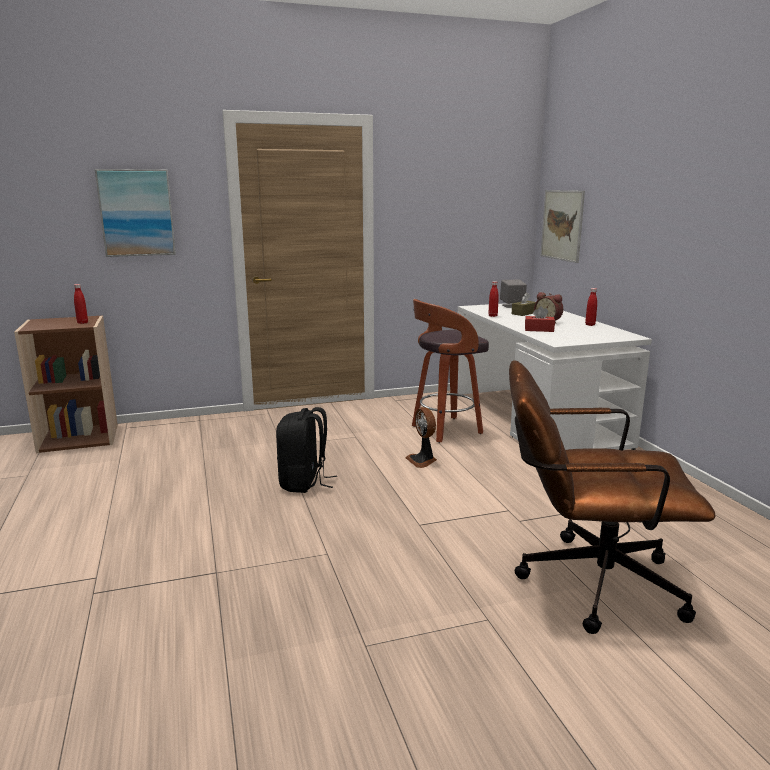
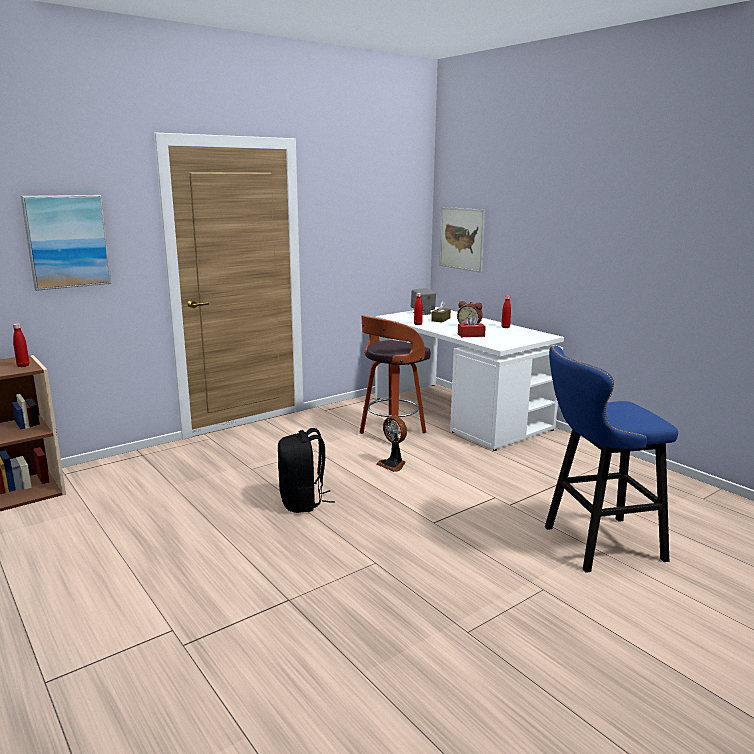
camera: 20 degrees left, 0 degrees up
(585, 582) = (591, 545): brown office chair -> blue stool

